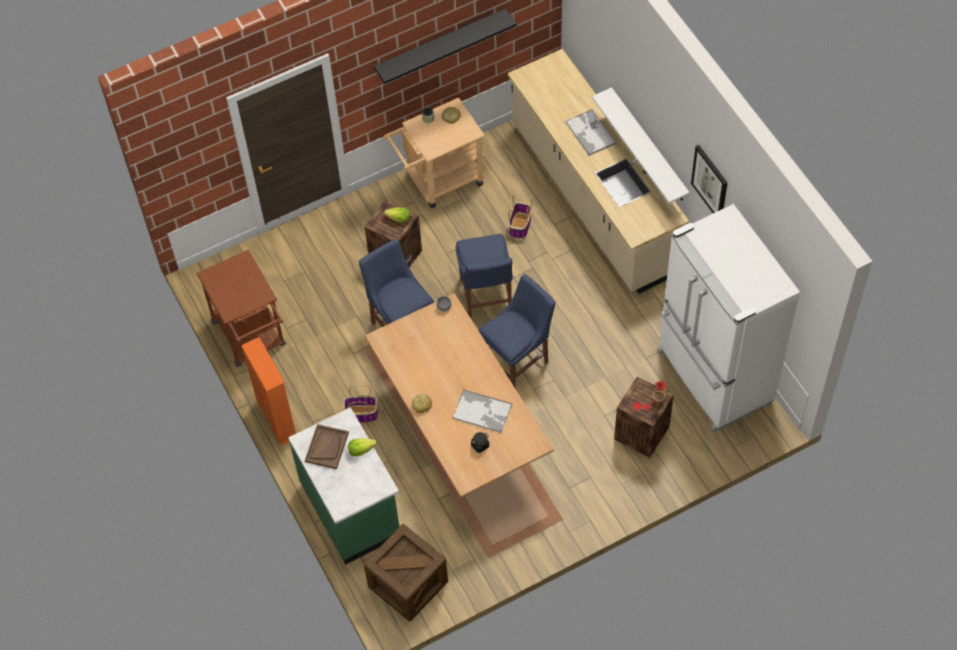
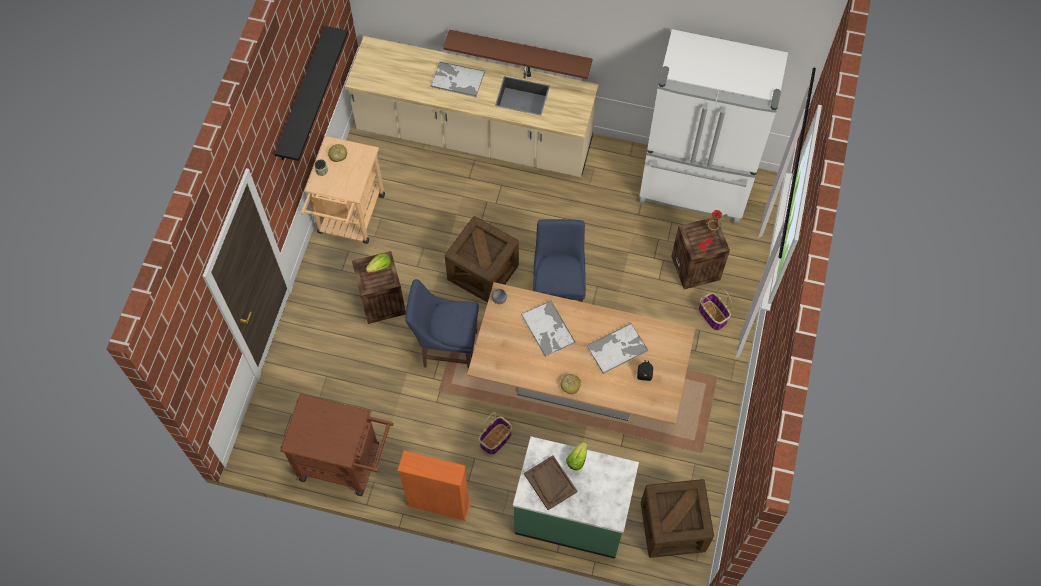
camera: 50 degrees left, 5 degrees up
(452, 356) = (548, 329): none -> tray
(486, 297) = (483, 272): blue chair -> crate
(520, 226) = (446, 200): basket -> basket (713, 316)
(649, 146) = (520, 51): white shelf -> brown shelf
(710, 182) = (625, 31): picture -> none

